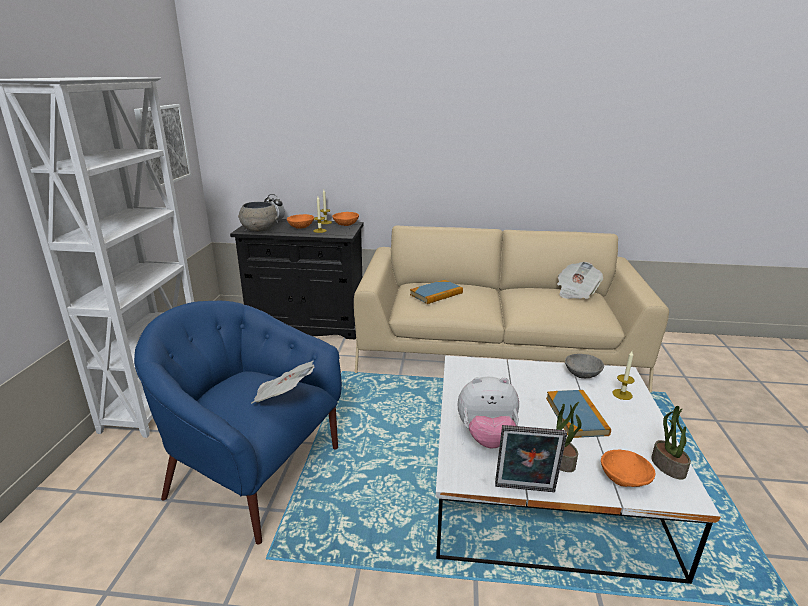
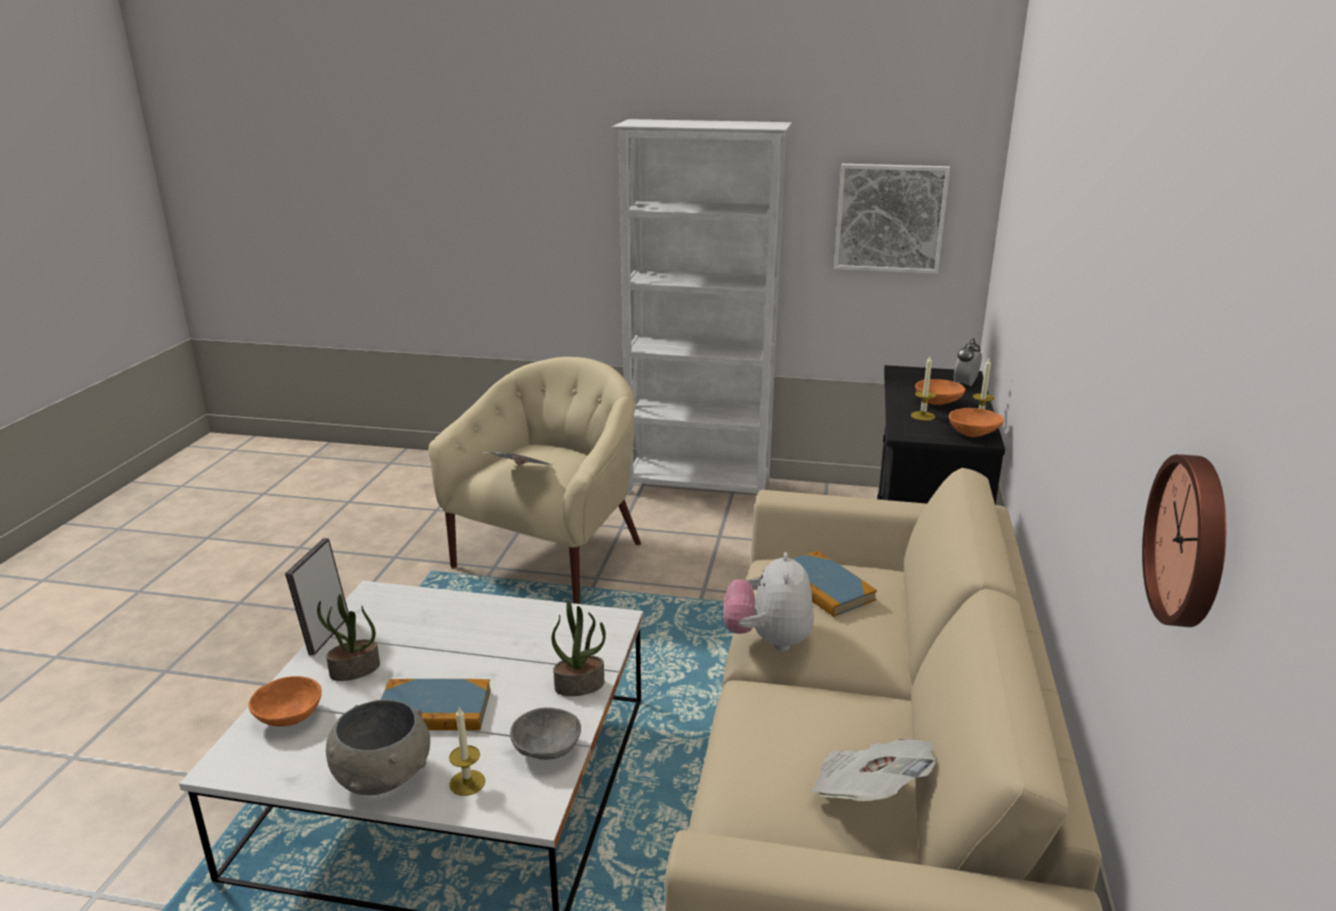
camera: 95 degrees right, 0 degrees up
(252, 473) = (551, 554): blue armchair -> beige armchair
(259, 229) = (911, 379): grey bowl -> grey bowl (383, 776)
(486, 437) = (427, 622): plush toy -> plush toy (768, 640)
(625, 142) = (1192, 541): none -> wall clock
(667, 466) = (283, 768): potted plant -> potted plant (580, 685)

